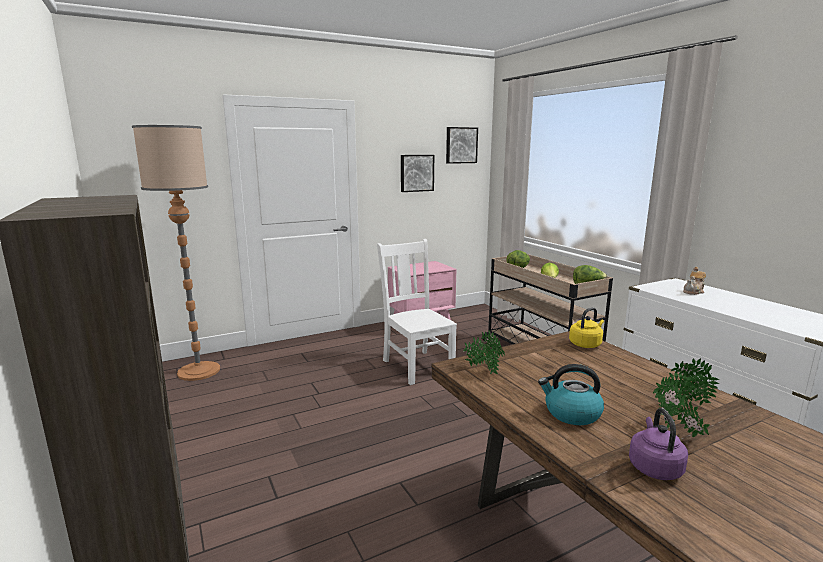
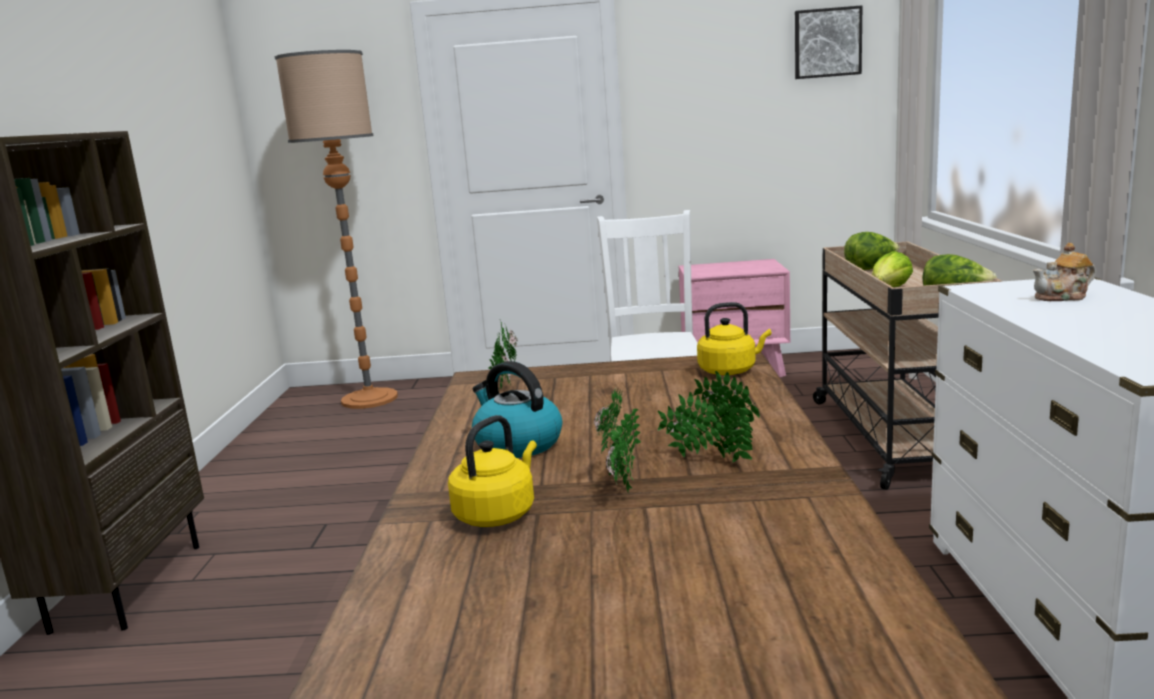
camera: 30 degrees right, 0 degrees up
(416, 173) = (734, 100): picture -> none
(654, 467) = (497, 513): purple kettle -> yellow kettle

